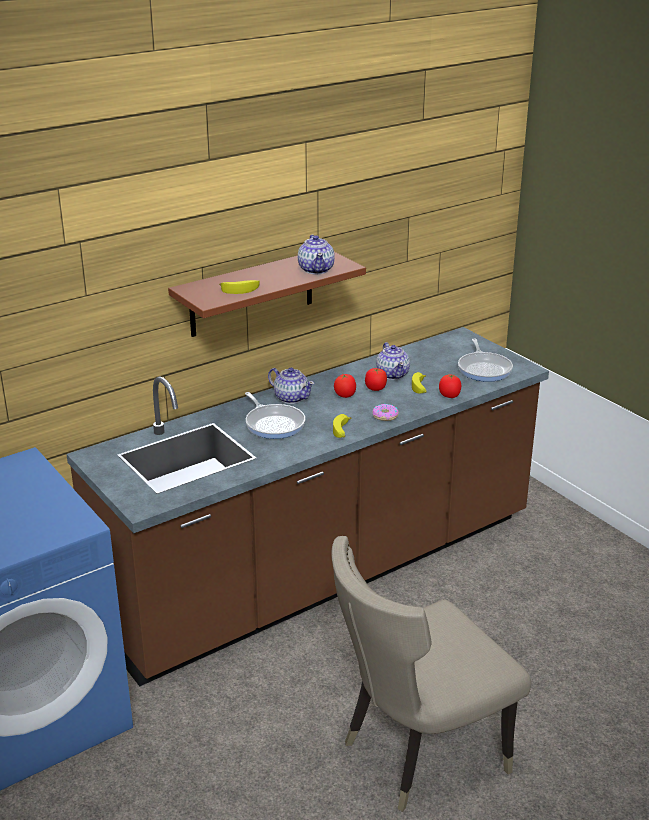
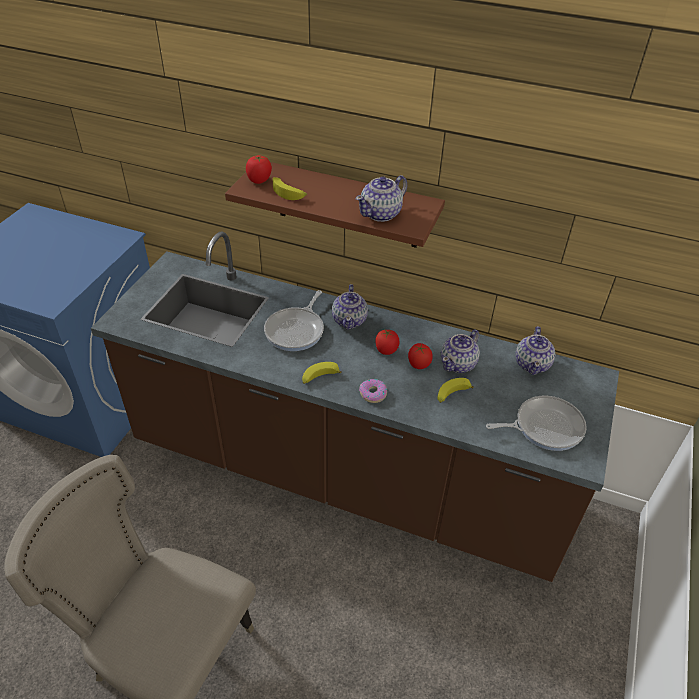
camera: 55 degrees right, 15 degrees up
(424, 350) = (532, 364): none -> teapot
(449, 396) = (458, 423): tomato -> tomato (259, 180)
(484, 369) = (544, 426): frying pan -> frying pan turned 150 degrees counterclockwise

